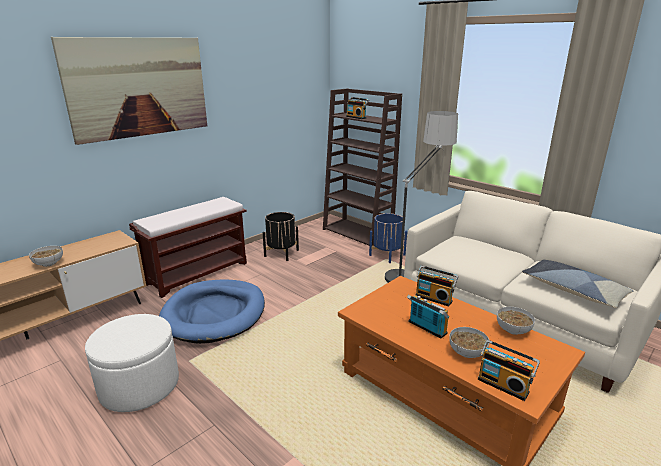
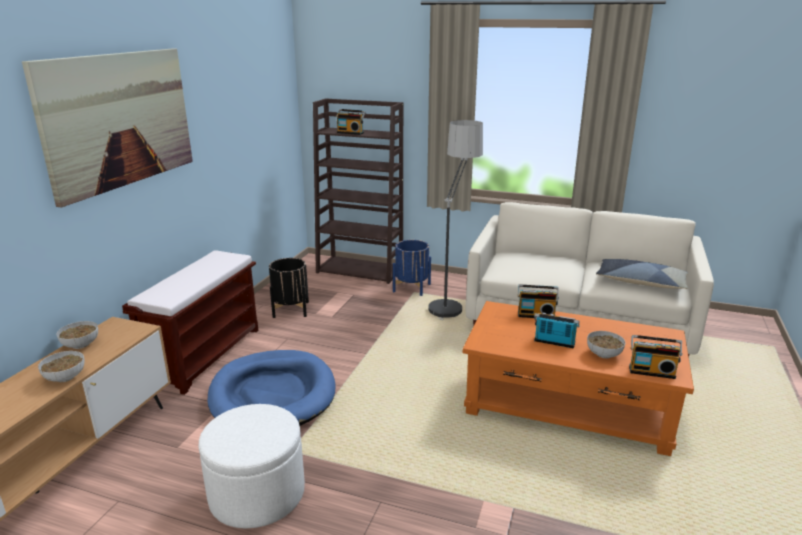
camera: 25 degrees left, 0 degrees up
(512, 330) = (620, 326): bowl -> bowl (80, 344)

